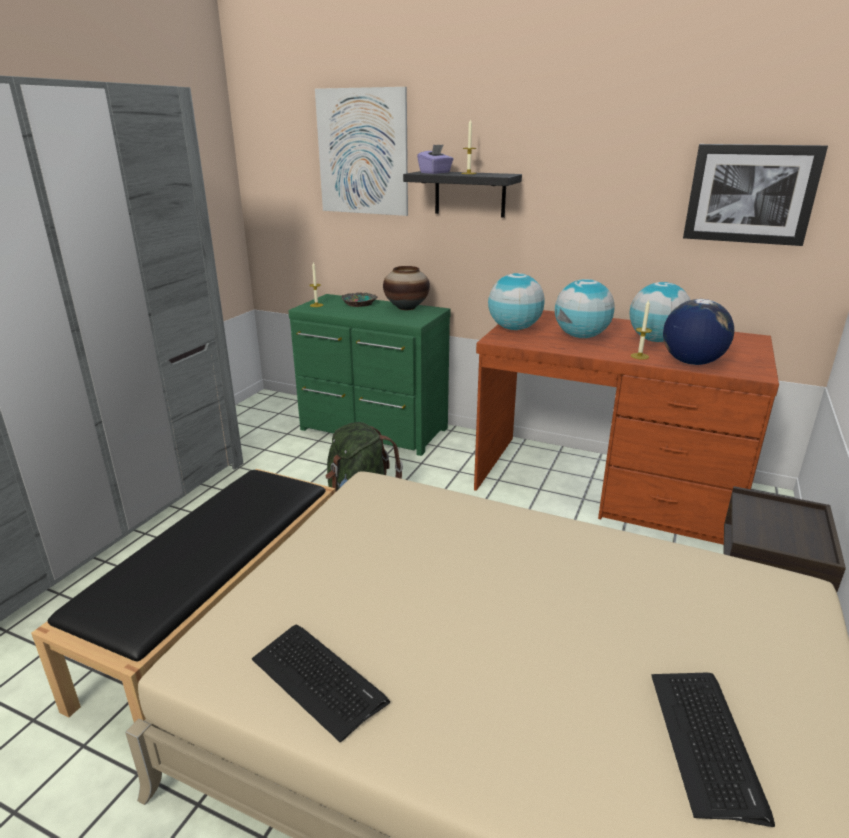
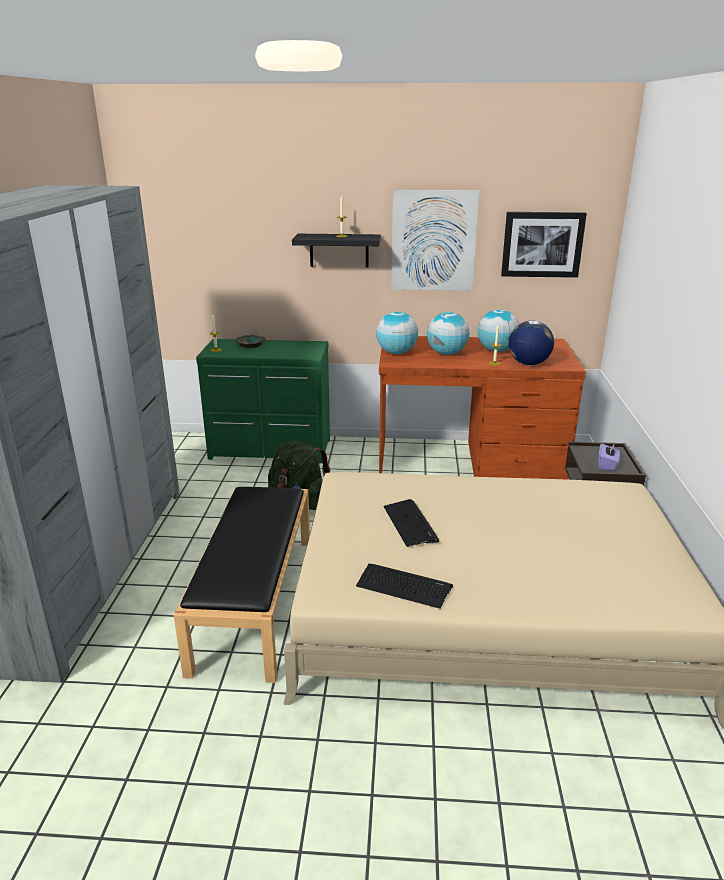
camera: 20 degrees left, 0 degrees up
(362, 152) = (243, 219): picture -> picture (433, 241)
(406, 308) = (293, 344): vase -> none
(435, 173) = (315, 236): purple tissue box -> purple tissue box (607, 465)
(706, 742) = (617, 563): keyboard -> keyboard (410, 523)

